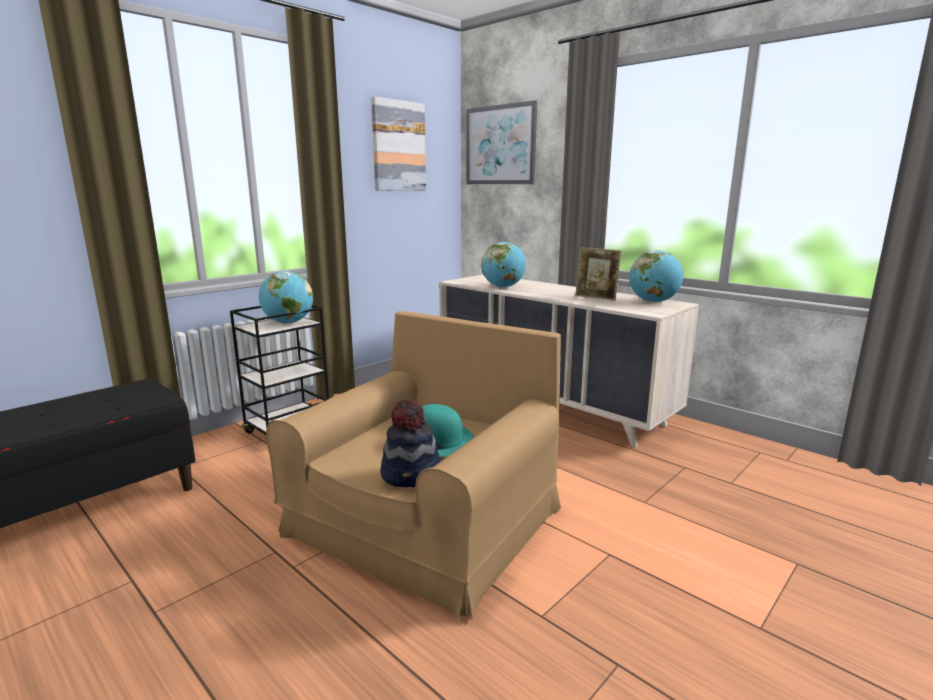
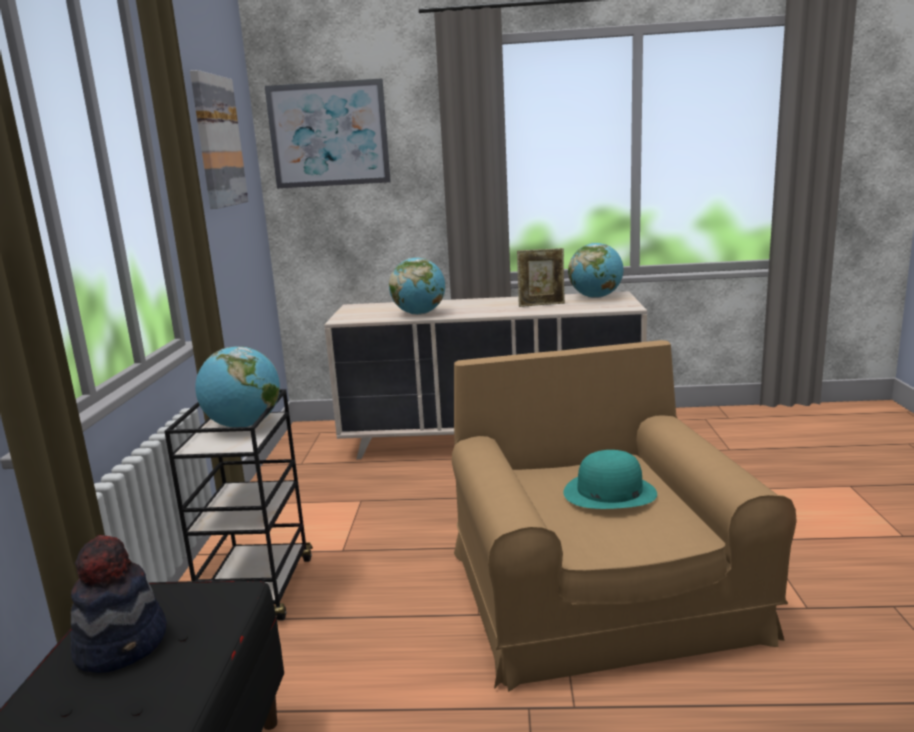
camera: 40 degrees left, 0 degrees up
(412, 474) = (666, 527): hat -> hat (123, 644)

